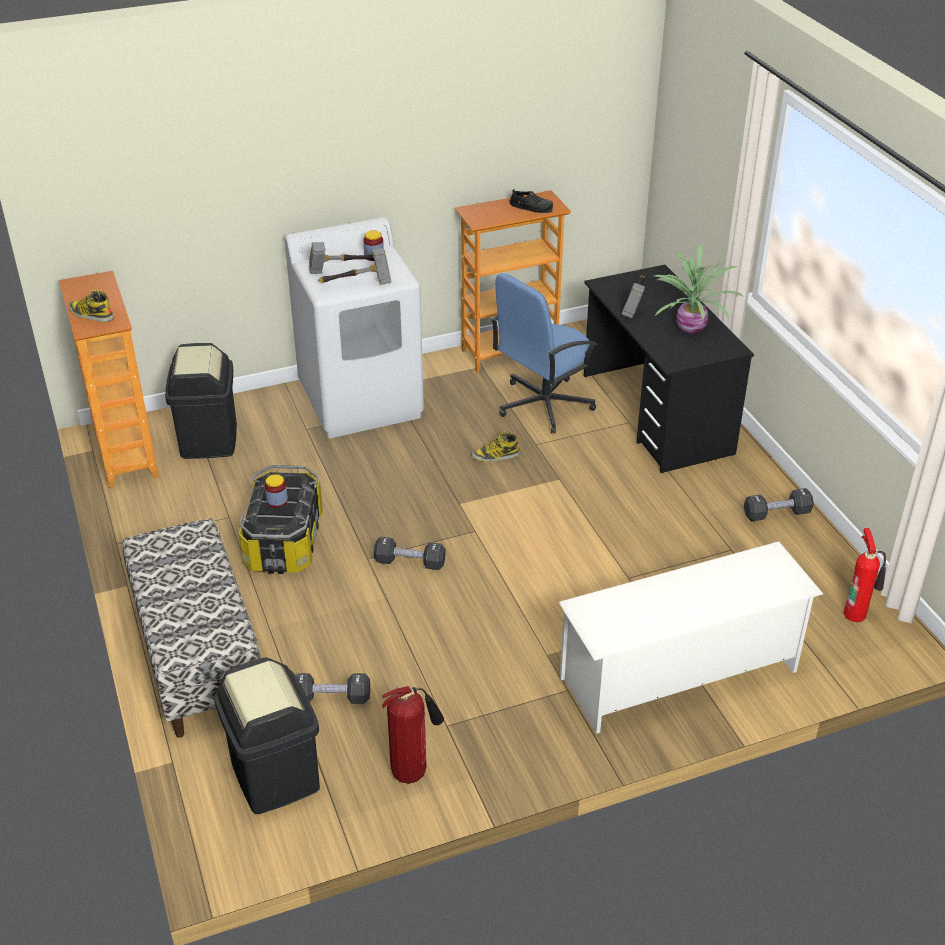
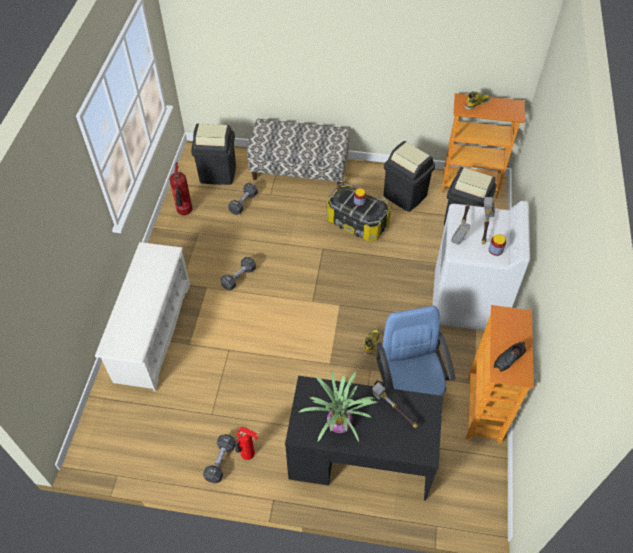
camera: 120 degrees right, 15 degrees up
(189, 511) = (405, 196): none -> black trash can
(410, 562) = (307, 263): black dumbbell -> black dumbbell (239, 277)
(856, 613) = (121, 442): fire extinguisher -> fire extinguisher (248, 455)

